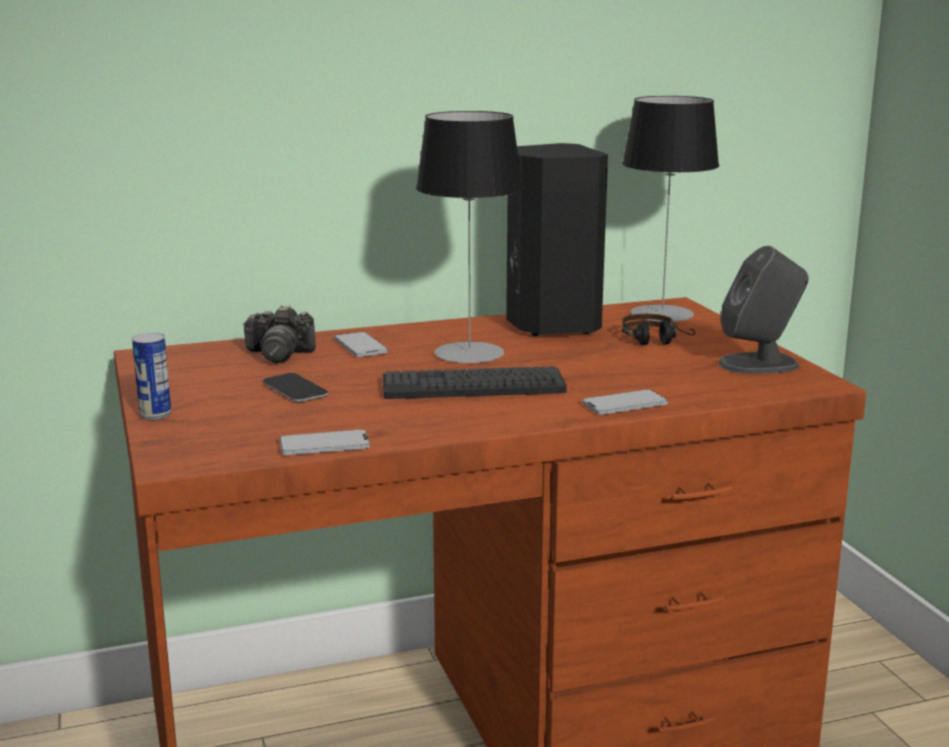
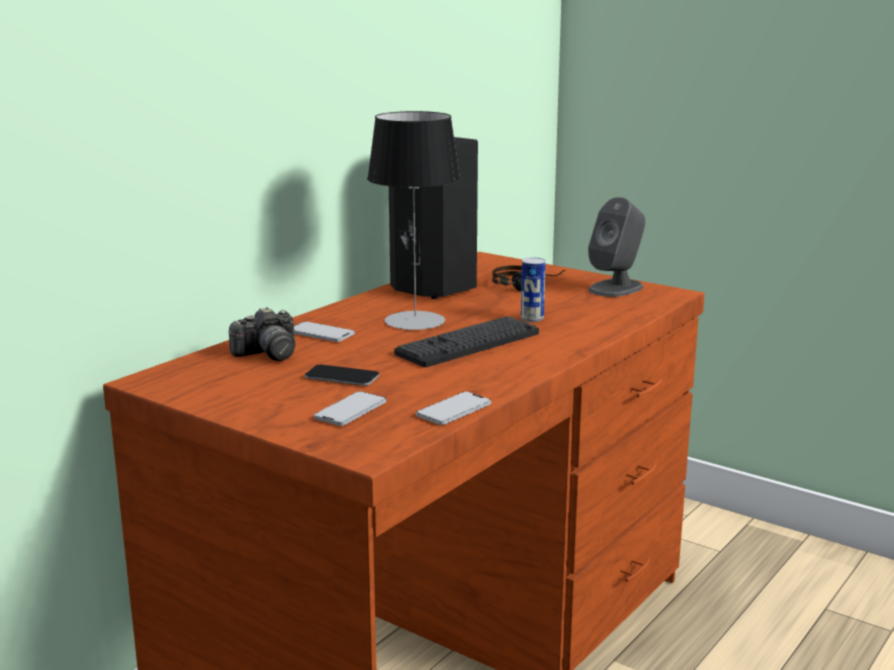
camera: 35 degrees left, 0 degrees up
(155, 414) = (269, 424): can -> can (532, 318)
(624, 404) = (590, 332): phone -> phone (350, 410)
(662, 314) = (489, 266): table lamp -> none

